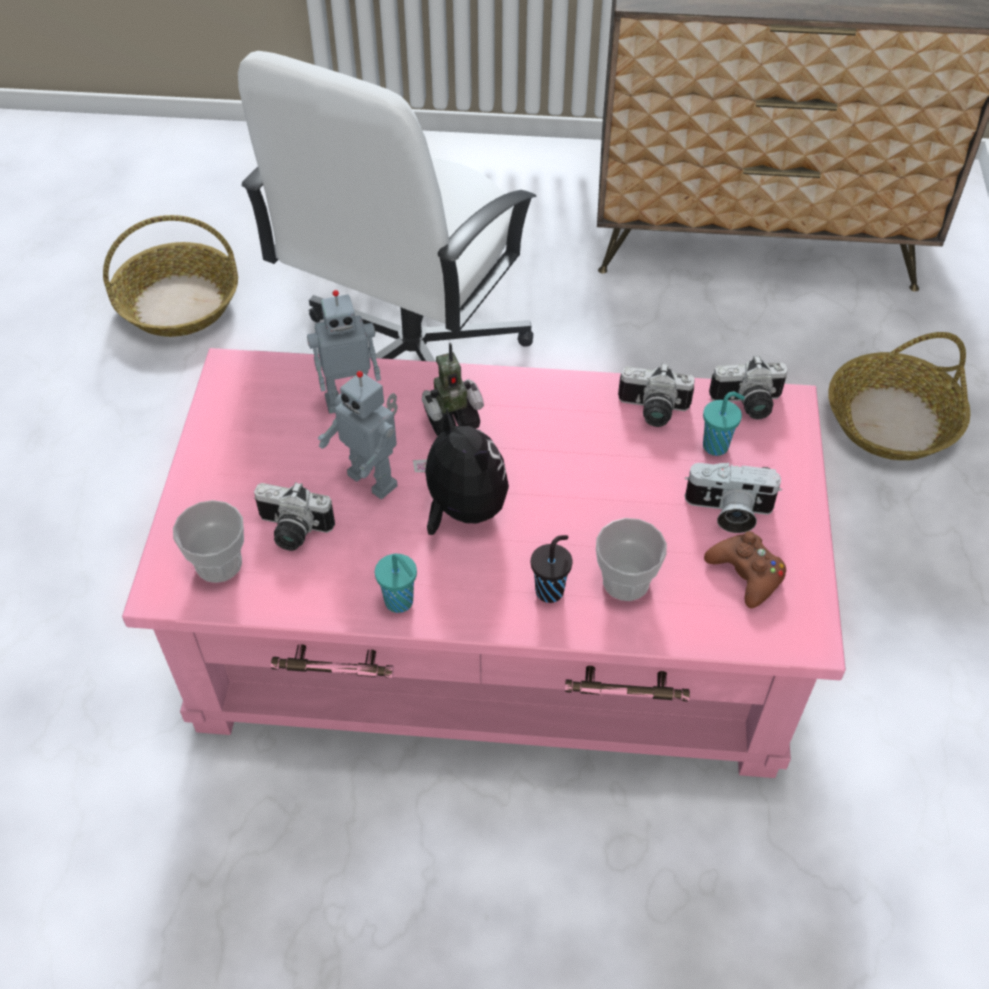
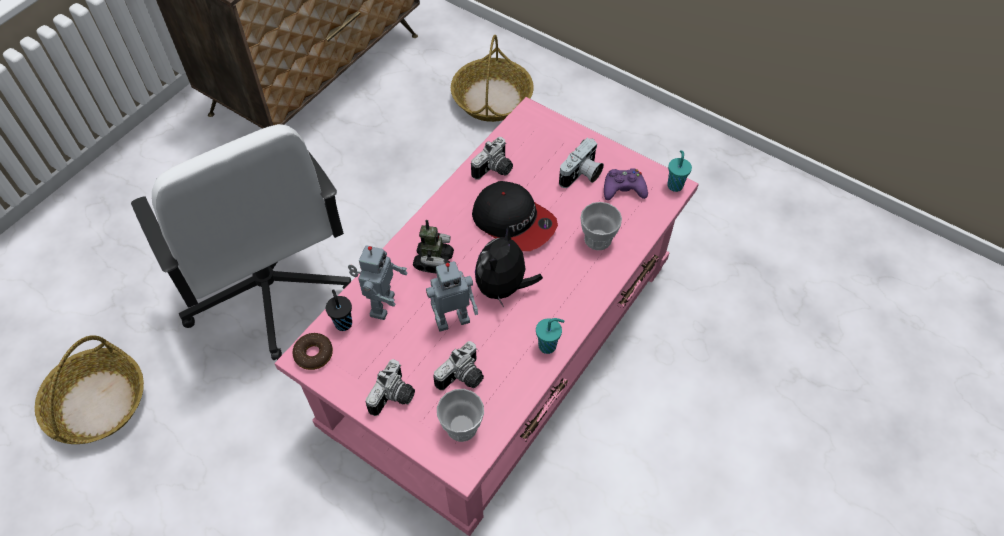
camera: 60 degrees left, 5 degrees up
(240, 374) = (313, 354): none -> donut
(462, 510) = (503, 287): plush toy -> plush toy turned 60 degrees counterclockwise
(550, 590) = (583, 273): black cup -> black cup (343, 322)
(581, 472) = (514, 221): none -> cap
(717, 446) = (537, 156): turquoise cup -> turquoise cup (675, 185)
(746, 574) = (623, 189): brown game controller -> purple game controller
(748, 405) = (519, 129): camera -> camera (394, 397)

